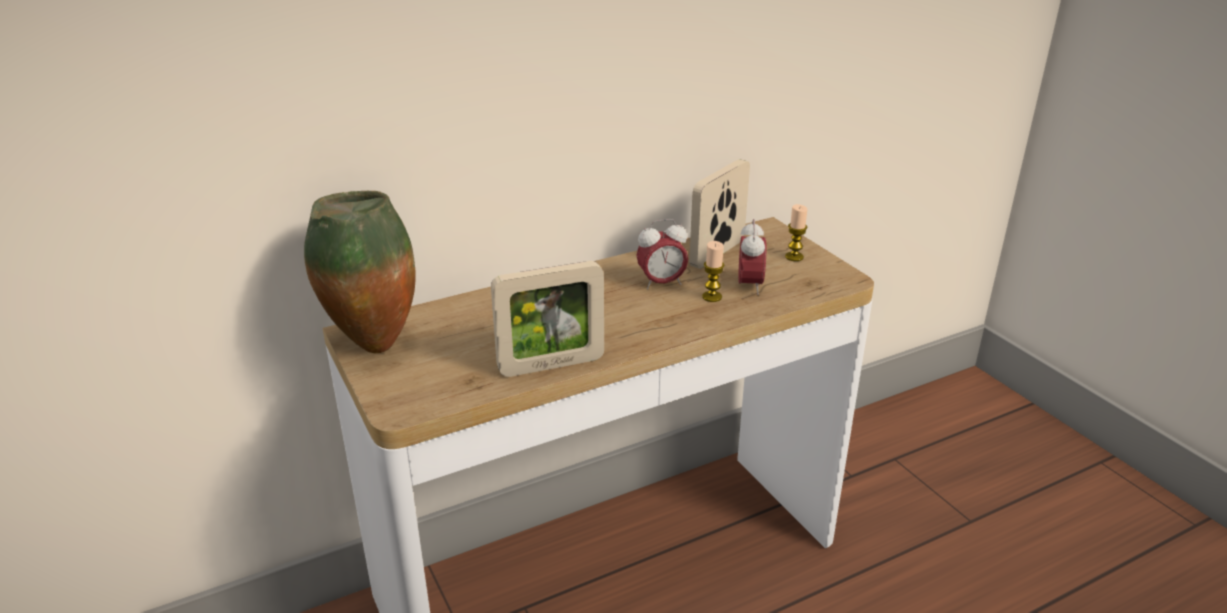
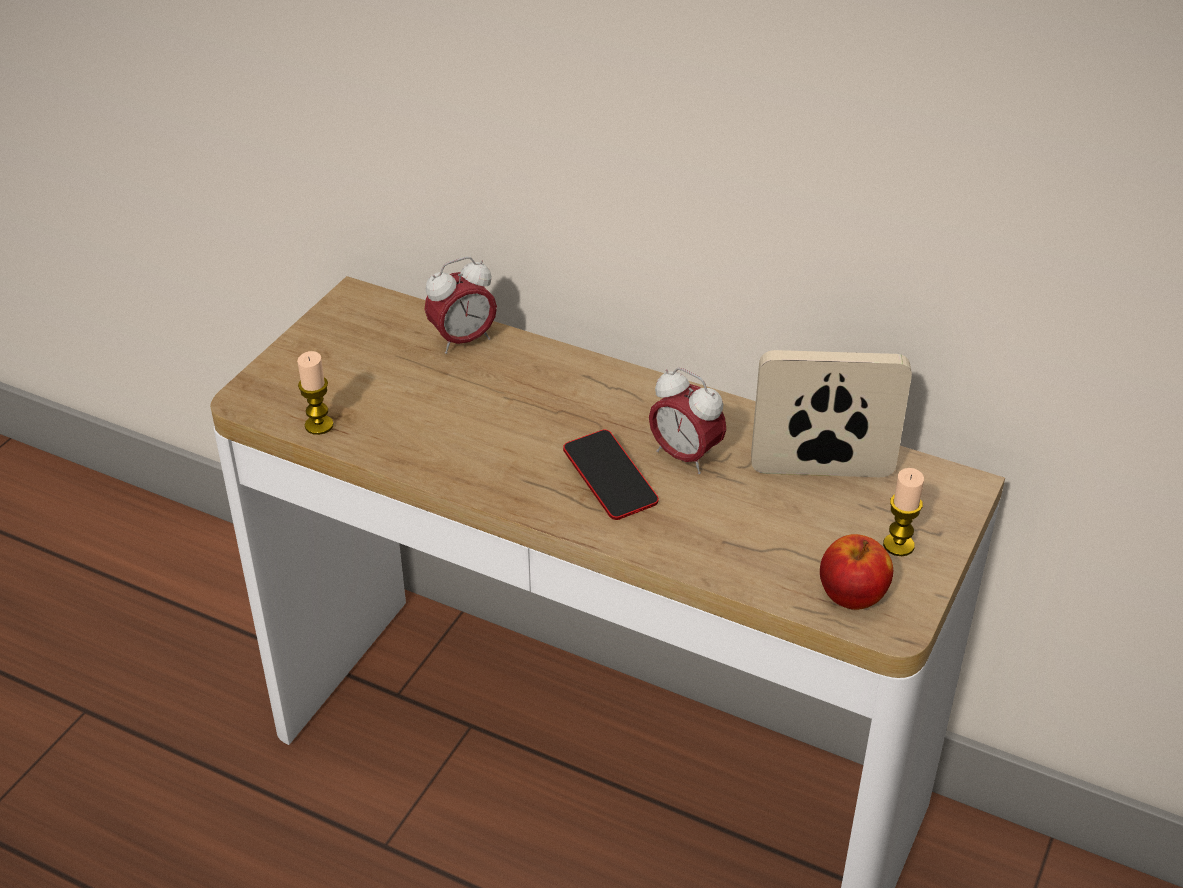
camera: 55 degrees right, 10 degrees up
(372, 346) = (341, 323): vase -> none
(551, 365) = (416, 457): picture frame -> none
(654, 311) = (610, 480): none -> phone
(712, 297) = (697, 513): candle -> candle (319, 425)
(749, 286) = (763, 535): alarm clock -> alarm clock (463, 341)
(819, 281) = (852, 596): none -> apple

